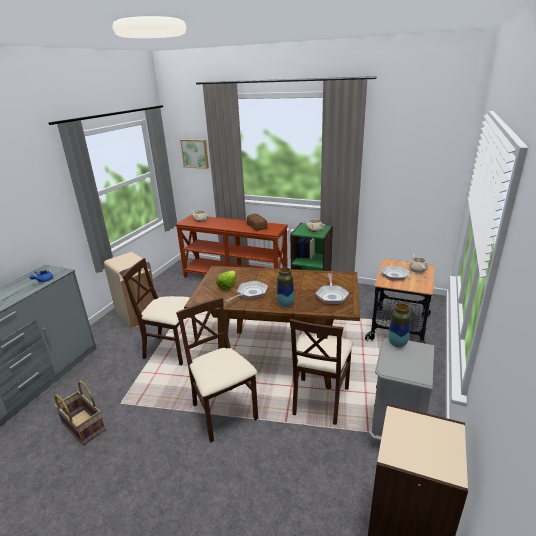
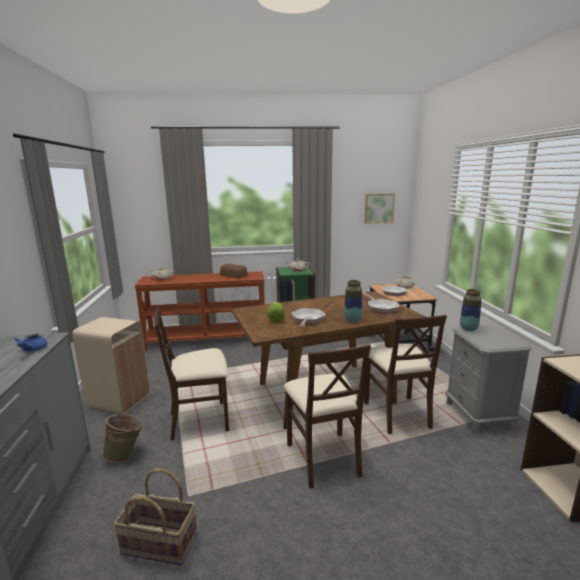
camera: 30 degrees left, 10 degrees down
(111, 360) = (126, 455): none -> green bucket
(195, 153) = (144, 206): picture -> picture (378, 208)
(224, 413) = (323, 458): beige chair -> beige chair turned 135 degrees counterclockwise

